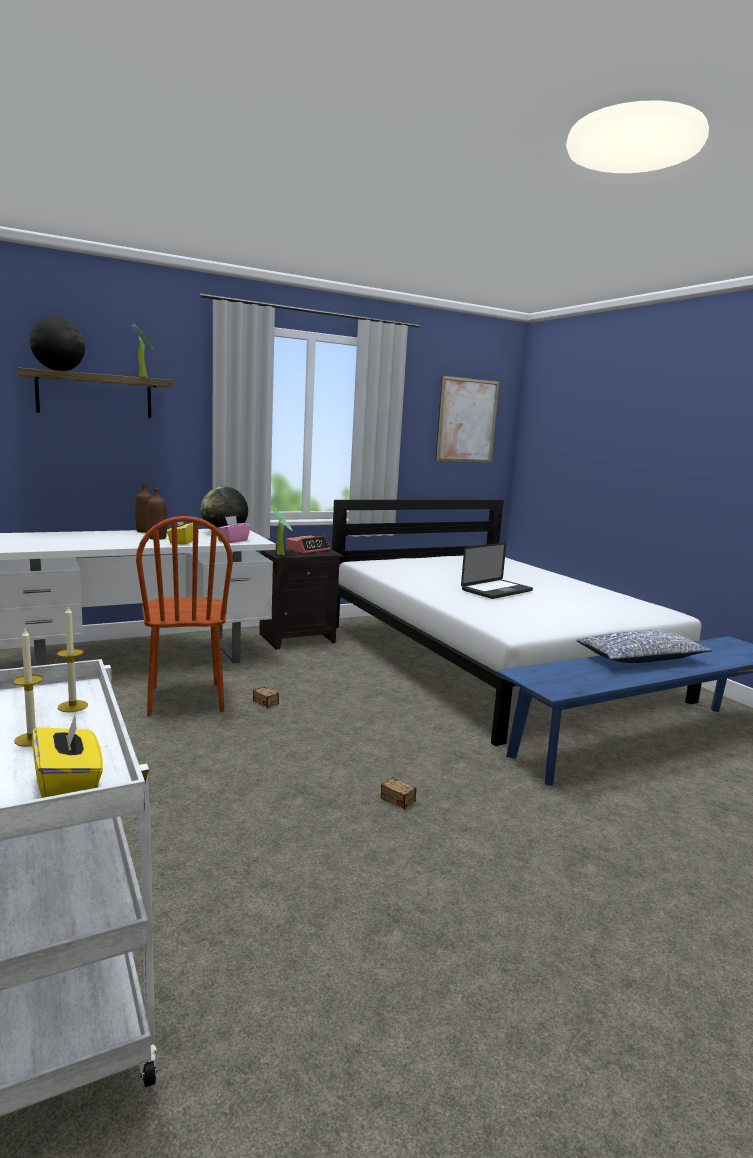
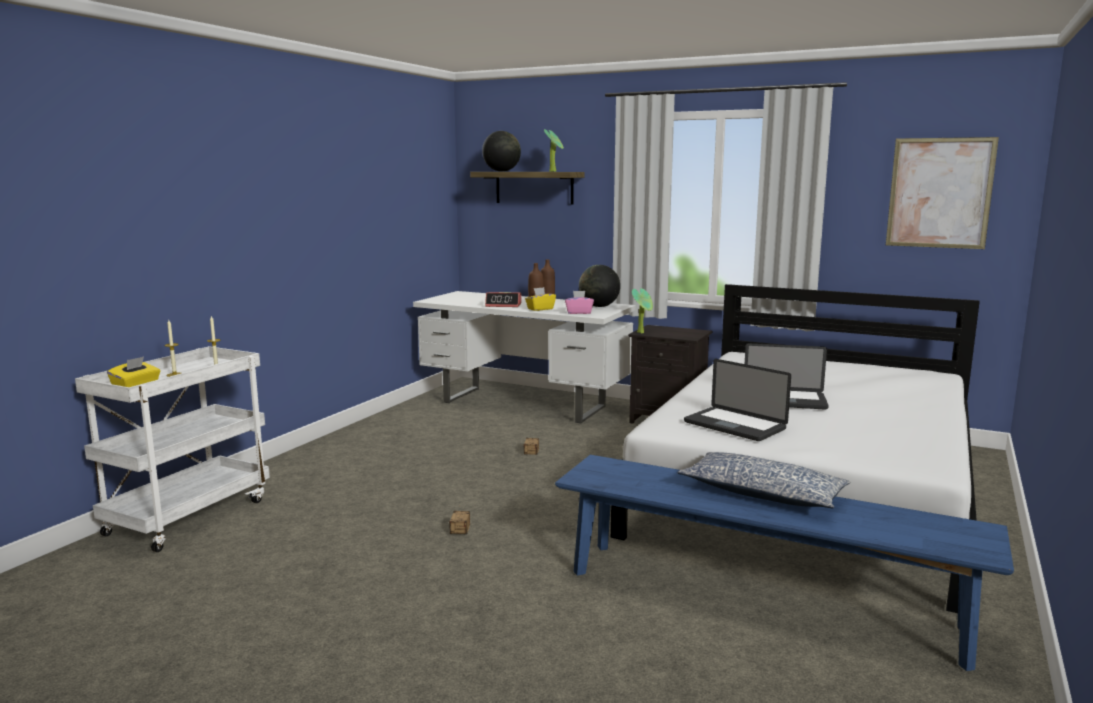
camera: 55 degrees right, 0 degrees up
(185, 699) = (494, 433): brown chair -> none
(308, 550) = (680, 332): alarm clock -> alarm clock (503, 305)
(536, 615) = (734, 425): none -> laptop

